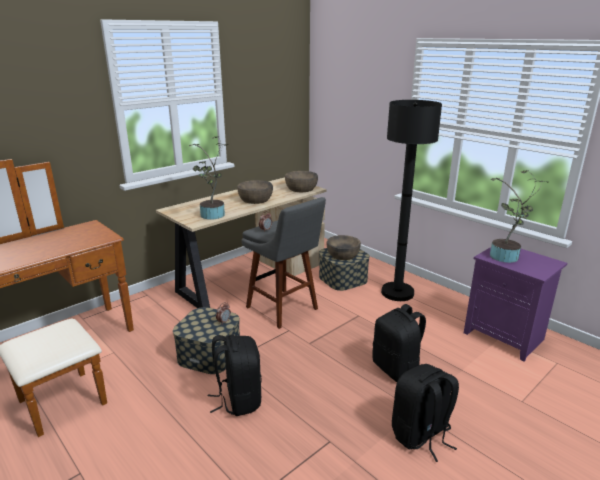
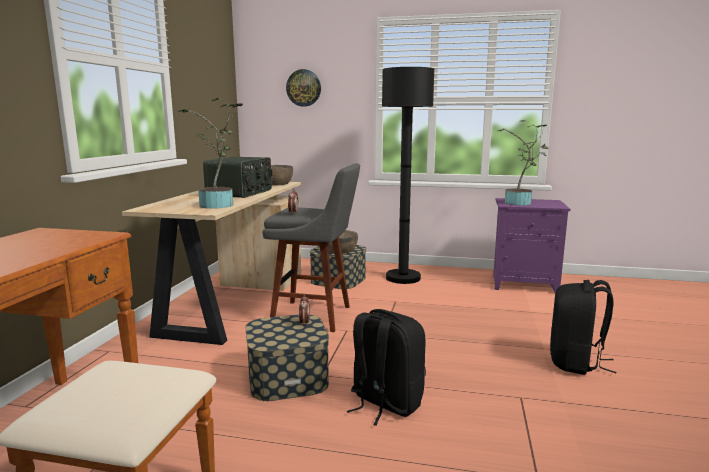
camera: 35 degrees left, 10 degrees down
(255, 199) = (241, 193): brown bowl -> radio
(355, 100) = (303, 88): none -> wall clock
(397, 369) = (487, 327): black backpack -> none

